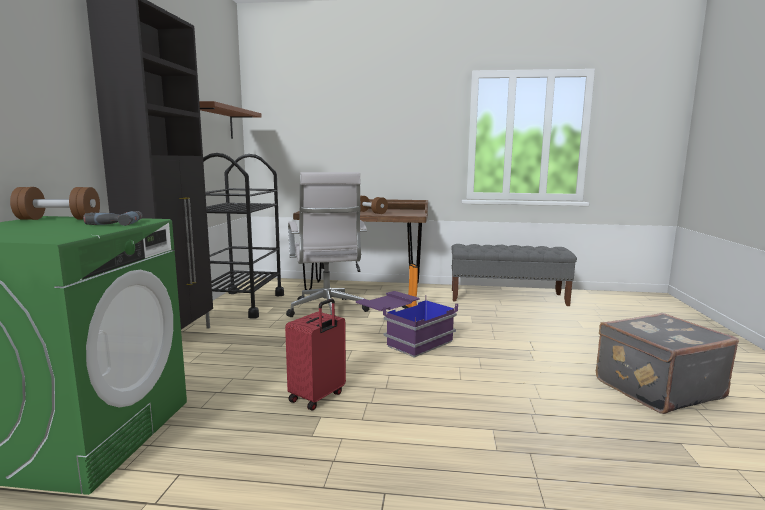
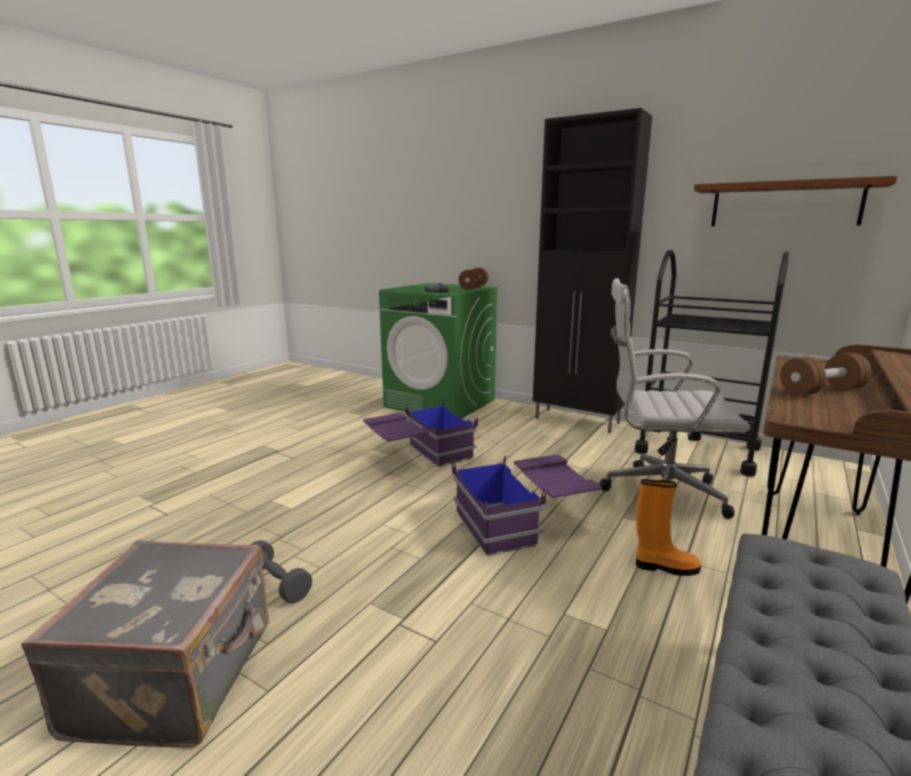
camera: 115 degrees right, 5 degrees up
(318, 397) = (419, 457): red suitcase -> purple storage box
(569, 391) = (277, 583): none -> grey dumbbell

